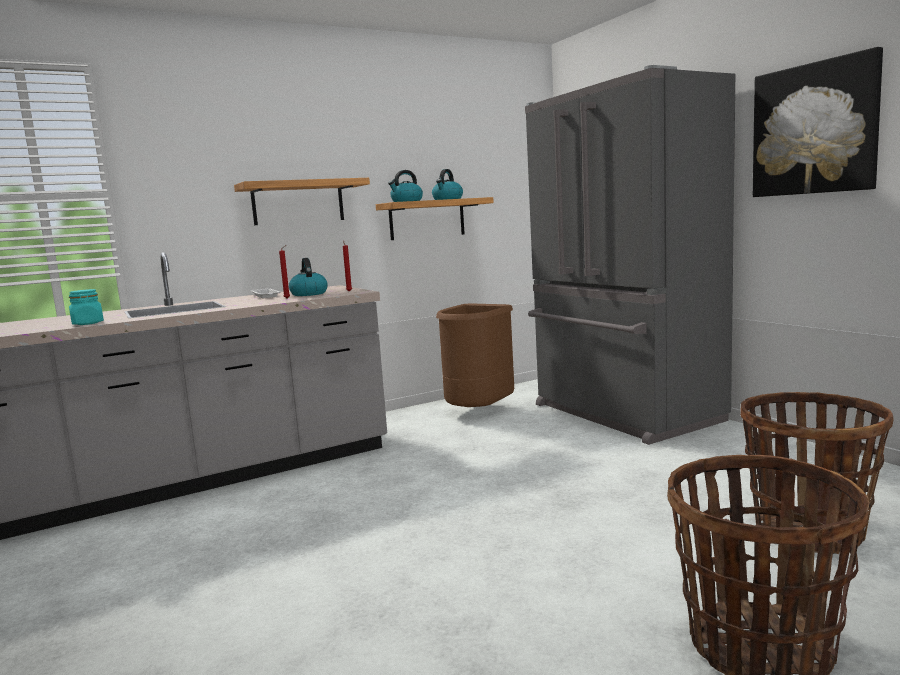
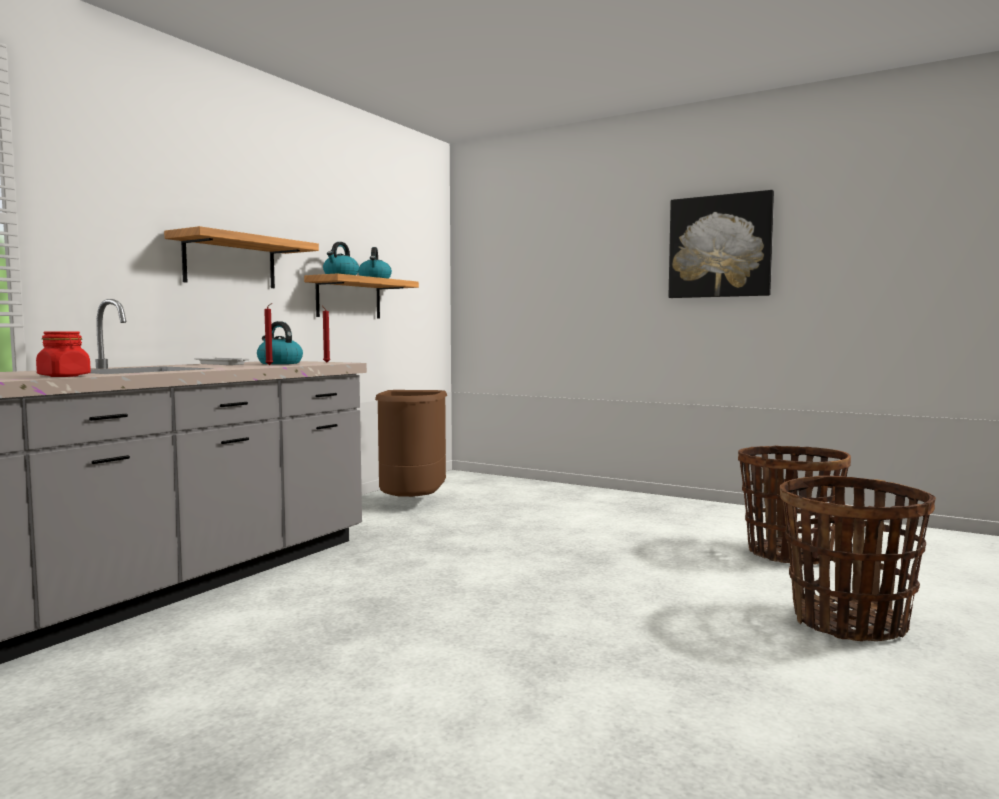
camera: 30 degrees left, 5 degrees down
(88, 323) = (64, 376): turquoise jar -> red jar
(623, 414) = (553, 495): grey fridge -> none

